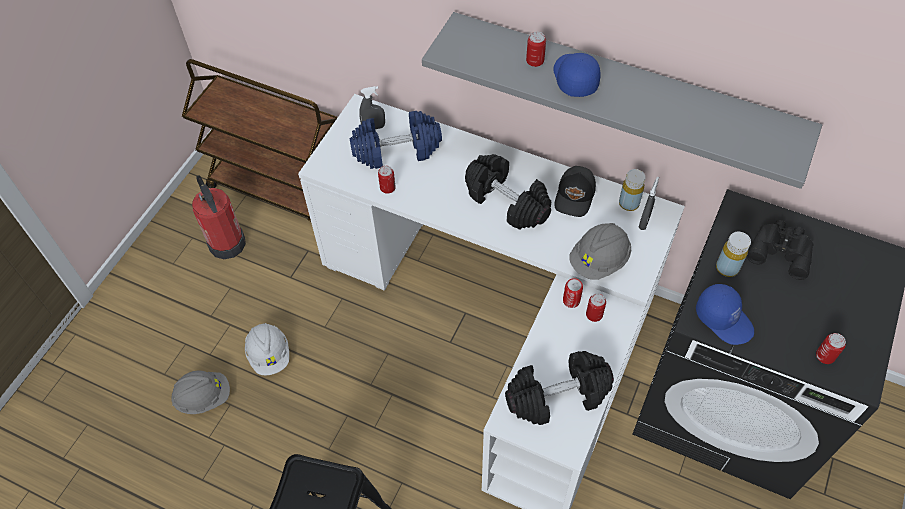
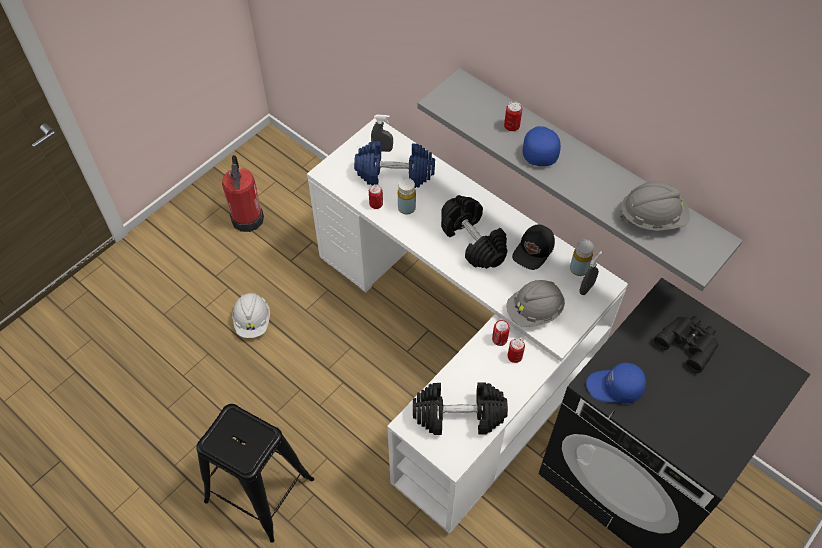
camera: 15 degrees right, 0 degrees up
(203, 397) = (189, 342): grey hard hat -> grey hard hat (652, 218)
(282, 189) = (307, 183): brown cart -> none
(724, 319) = (614, 388): blue cap -> blue cap turned 120 degrees clockwise
(727, 268) = (634, 345): yellow bottle -> yellow bottle (406, 208)
(824, 356) = (691, 443): can -> none

